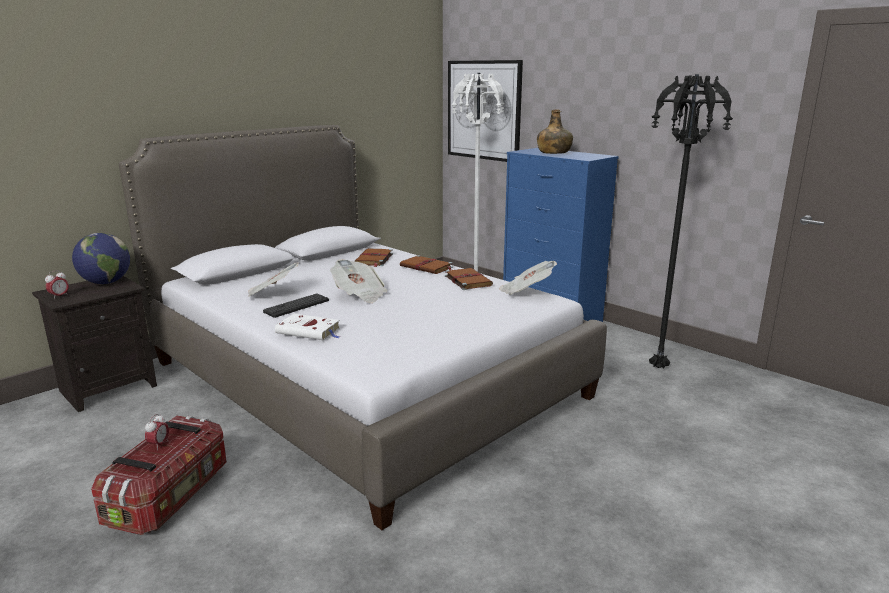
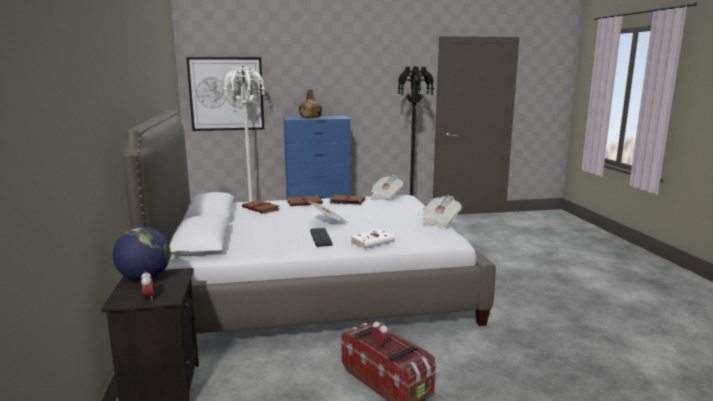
camera: 55 degrees left, 5 degrees down
(272, 293) = (280, 239): newspaper -> newspaper (439, 222)

